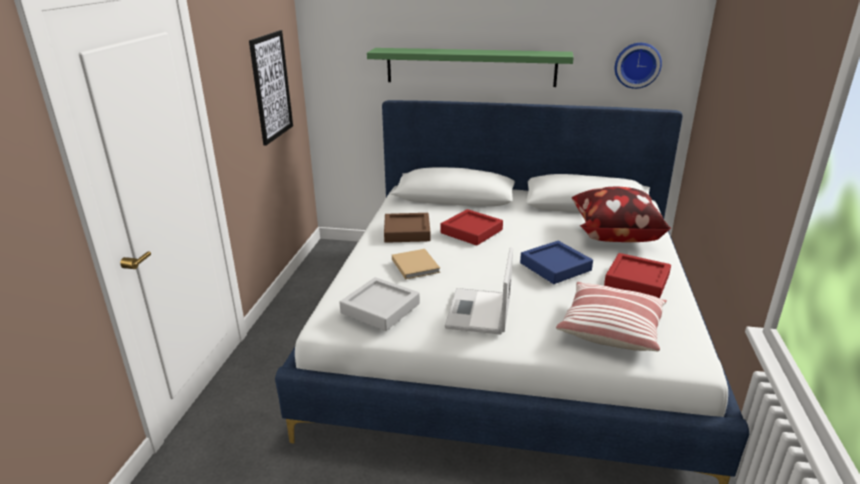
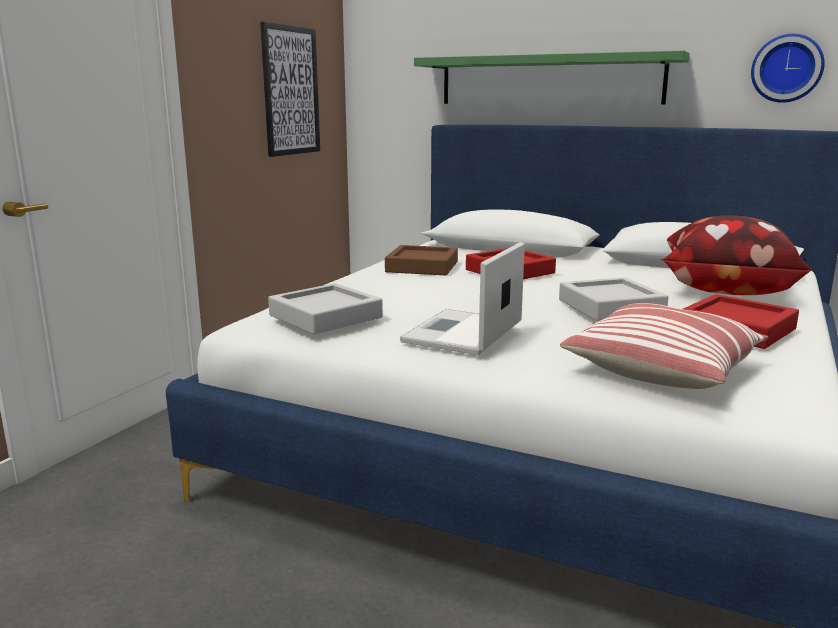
camera: 15 degrees right, 10 degrees down
(415, 265) = (406, 289): beige book -> none
(555, 266) = (610, 307): blue tray -> grey tray

